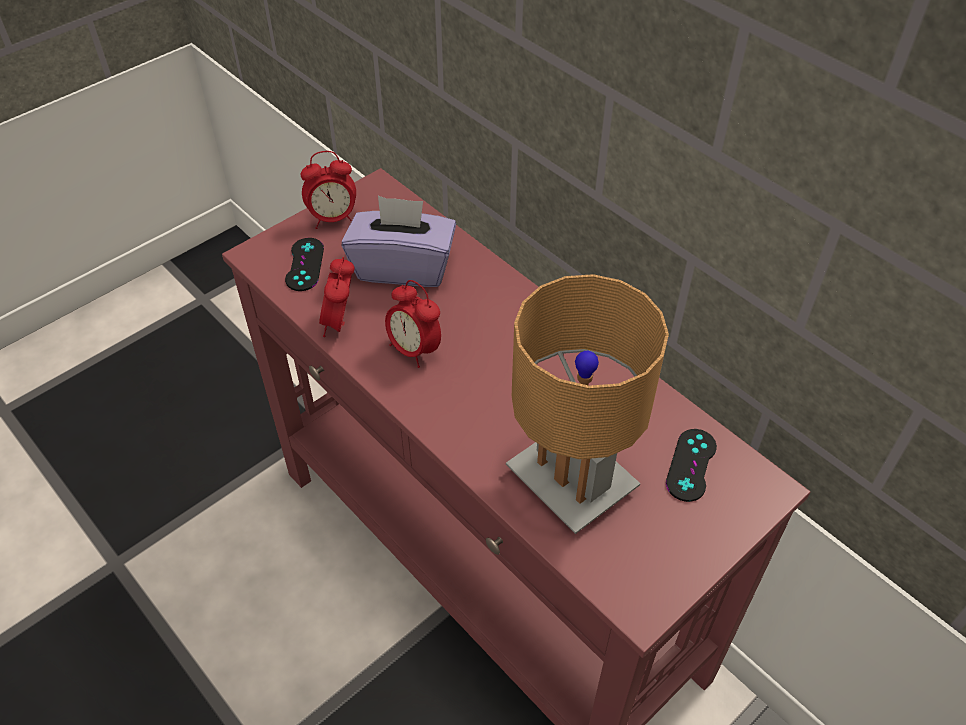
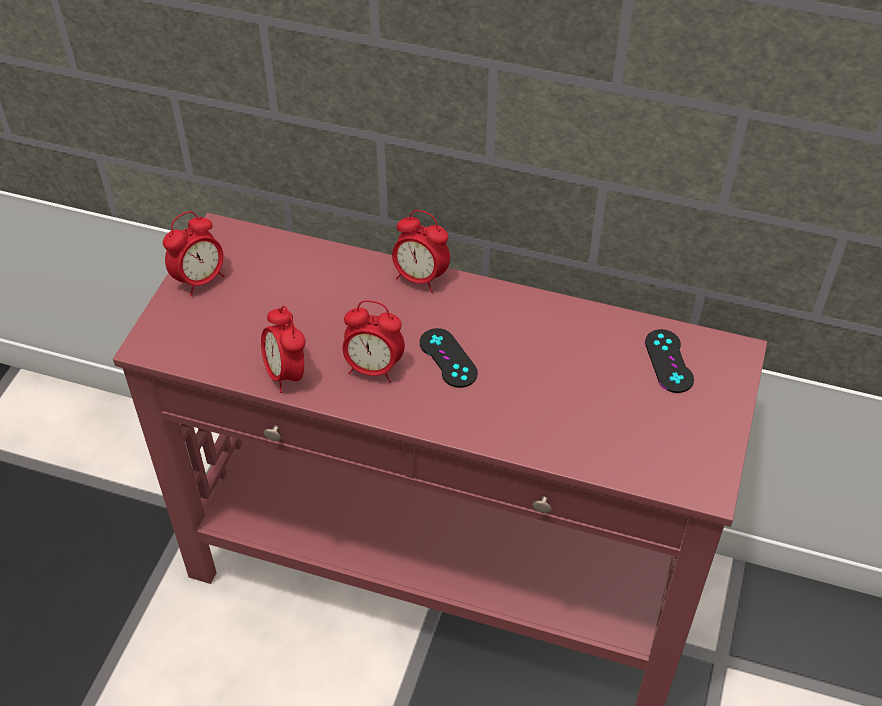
camera: 30 degrees left, 0 degrees up
(305, 264) = (207, 334): black game controller -> black game controller (448, 358)
(403, 267) = (304, 298): purple tissue box -> none
(513, 290) = (420, 278): none -> alarm clock
(570, 482) = (586, 418): brown table lamp -> none

